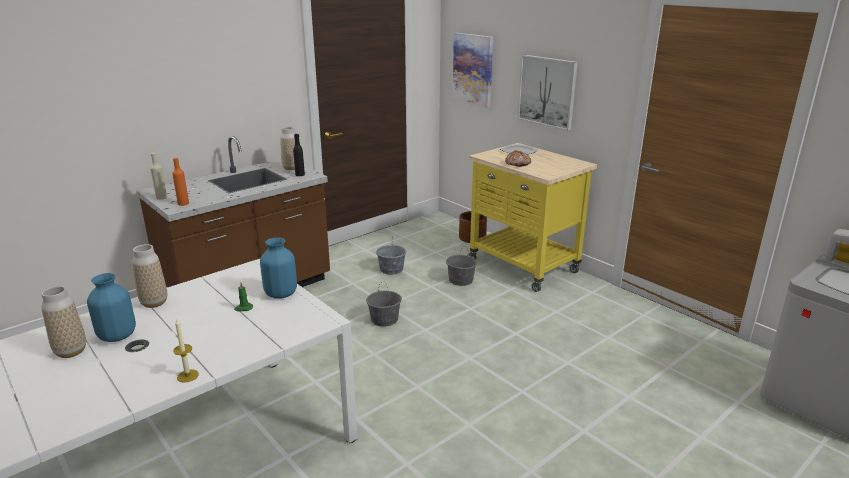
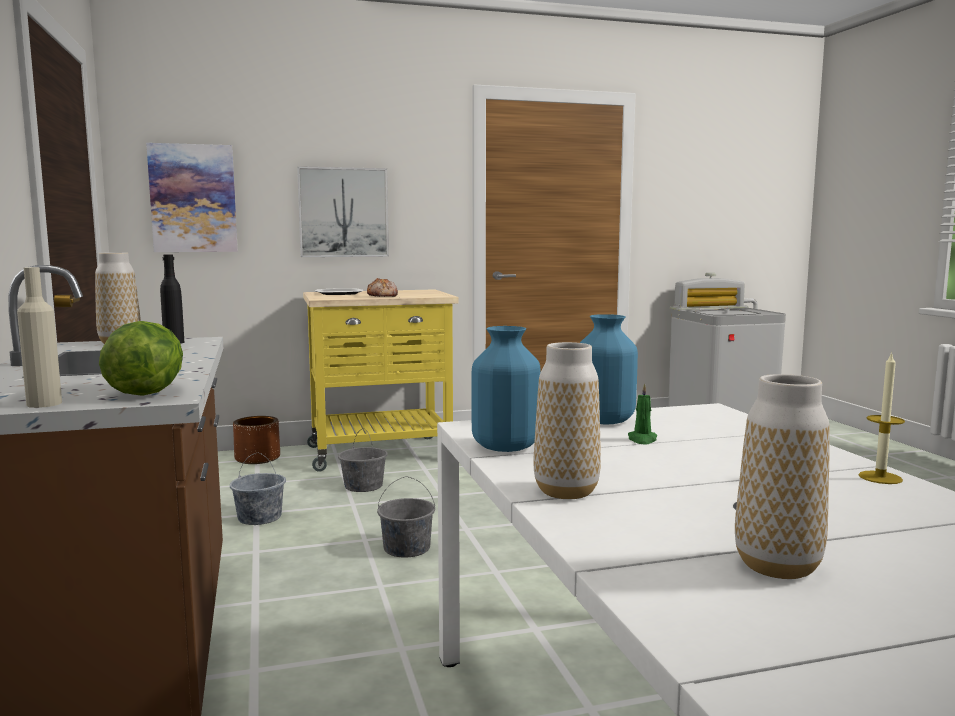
camera: 65 degrees left, 15 degrees down
(117, 335) = (711, 521): blue vase -> blue vase (504, 447)
(183, 203) = (146, 392): orange bottle -> lettuce

